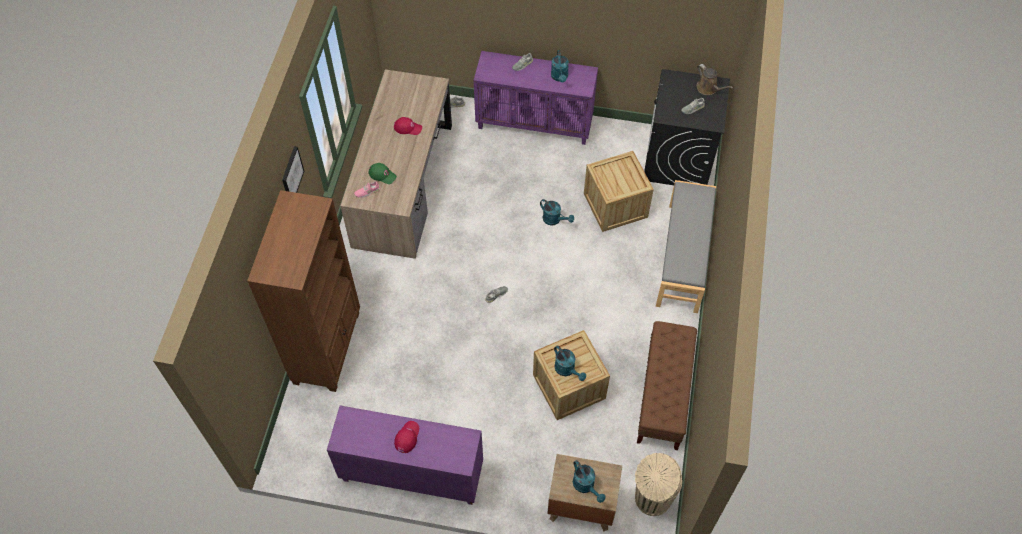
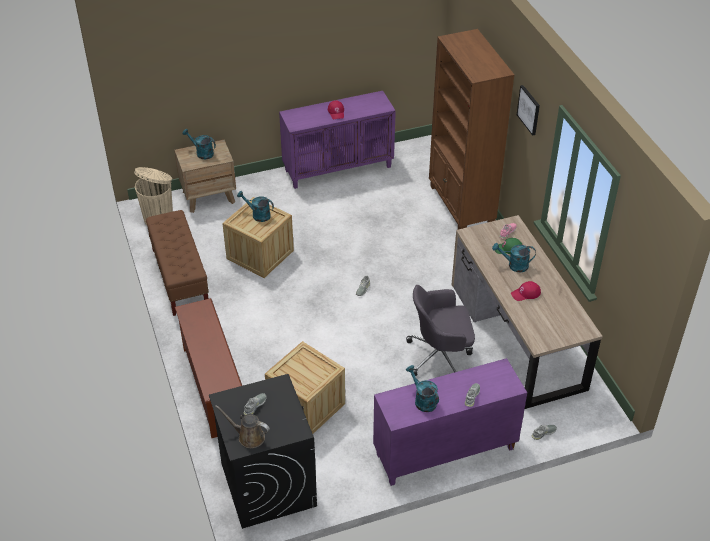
camera: 150 degrees right, 15 degrees down
(479, 196) = (440, 356): none -> grey office chair
(554, 220) = (356, 367): turquoise watering can -> turquoise watering can (514, 265)
(683, 257) = (213, 388): grey bench -> brown shoe rack

